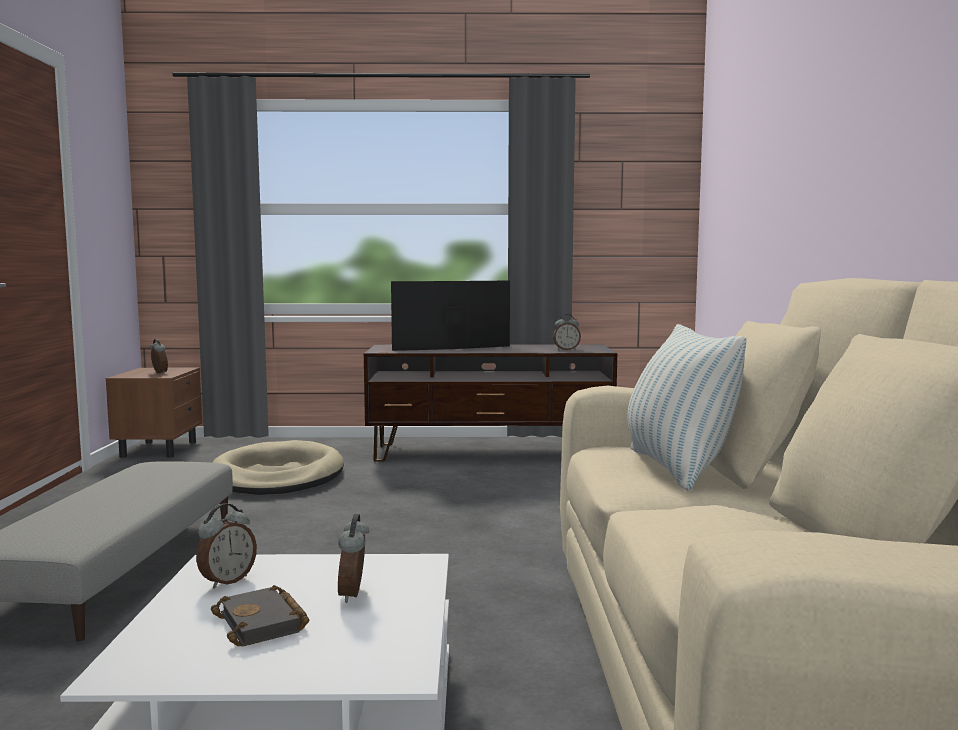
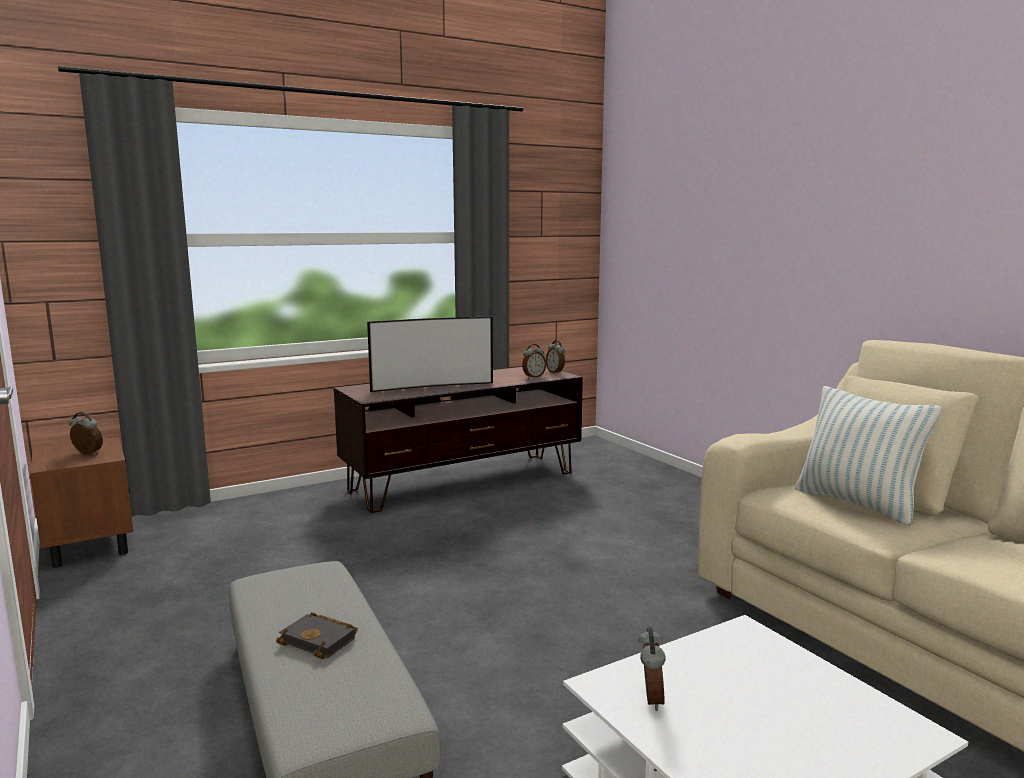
camera: 30 degrees left, 5 degrees up
(264, 624) = (762, 730): black book -> black book (321, 640)
(277, 476) = (299, 552): beige dog bed -> none
(354, 594) = (763, 677): alarm clock -> alarm clock (555, 372)
(453, 348) = (432, 386): television -> television turned 150 degrees counterclockwise

